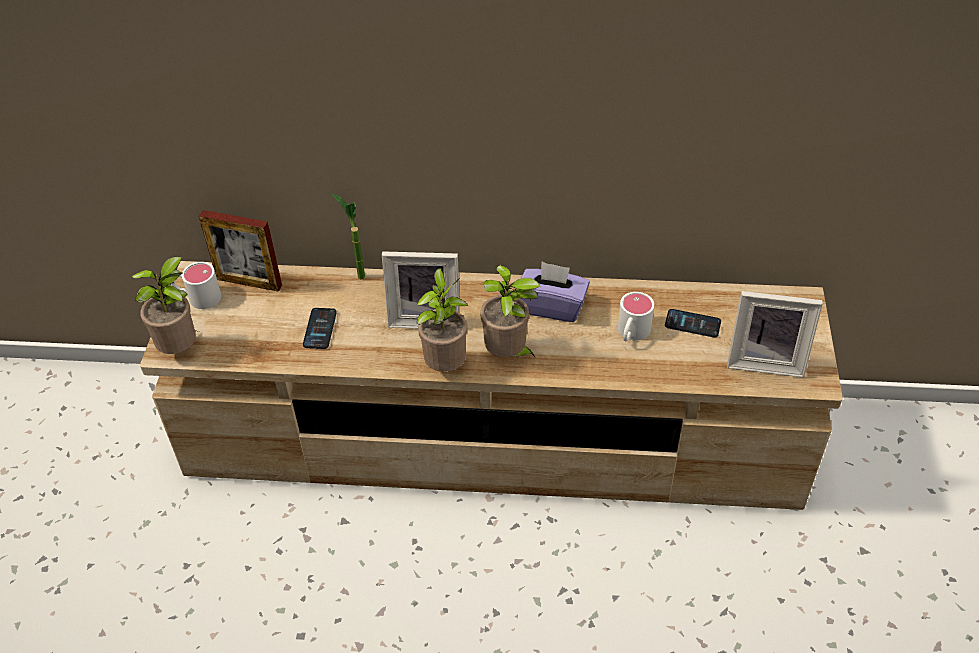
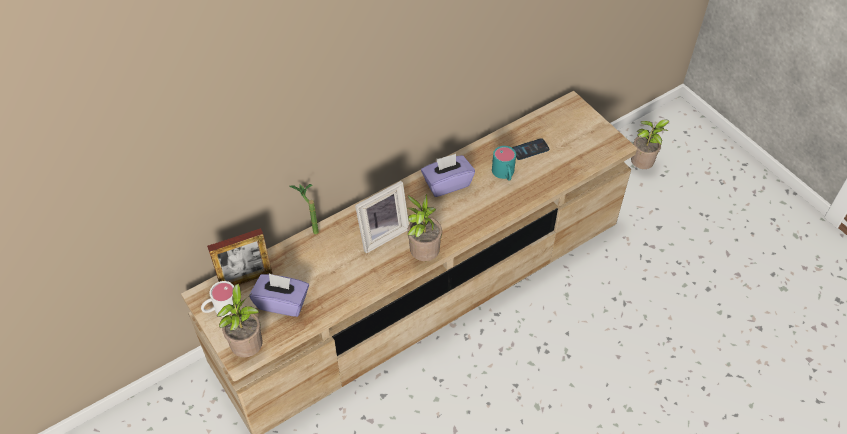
camera: 40 degrees left, 5 degrees up
(257, 325) = (282, 302): none -> purple tissue box
(320, 329) = (325, 280): phone -> none
(508, 355) = (451, 227): potted plant -> potted plant (642, 166)
(631, 333) = (504, 174): white mug -> turquoise mug
(765, 360) = (584, 149): picture frame -> none

